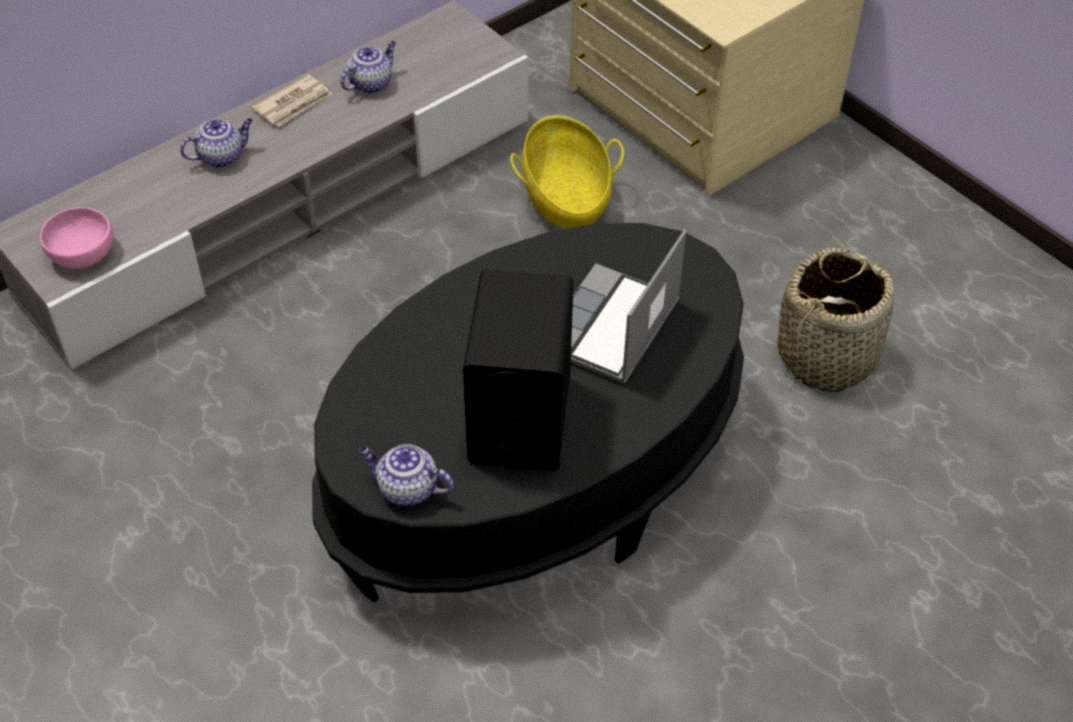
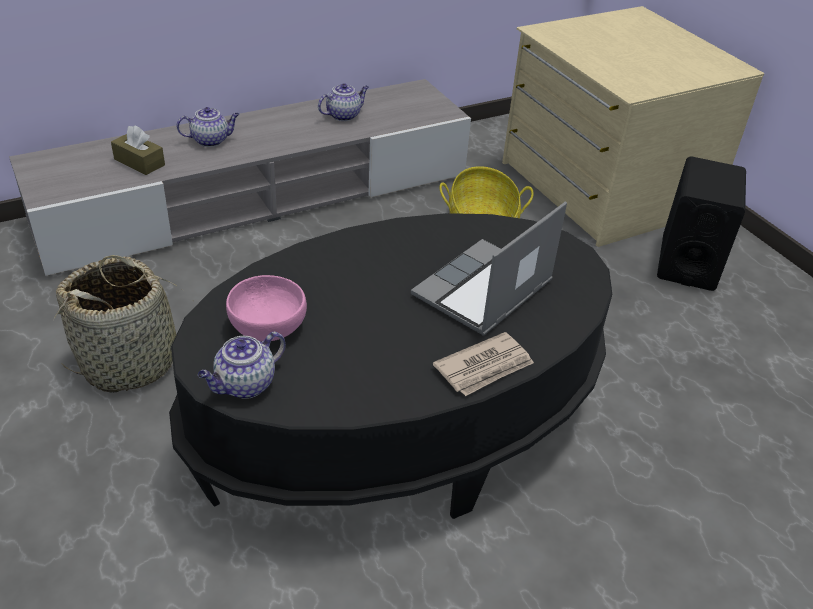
camera: 10 degrees right, 10 degrees down
(82, 254) = (72, 182): pink bowl -> pink bowl (267, 326)
(148, 207) = (139, 162): none -> brown tissue box
(294, 104) = (280, 118): newspaper -> newspaper (485, 367)
(406, 489) = (245, 385): teapot -> teapot turned 75 degrees counterclockwise
(519, 418) = (375, 346): black speaker -> black speaker (687, 262)
(827, 355) = (683, 379): basket -> basket (131, 361)

